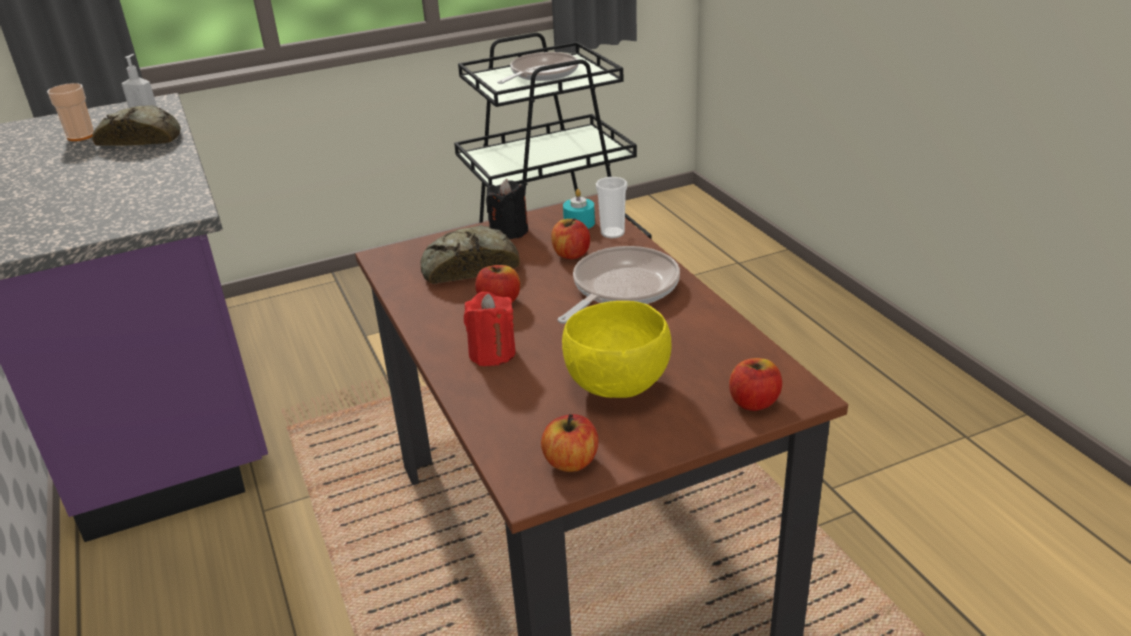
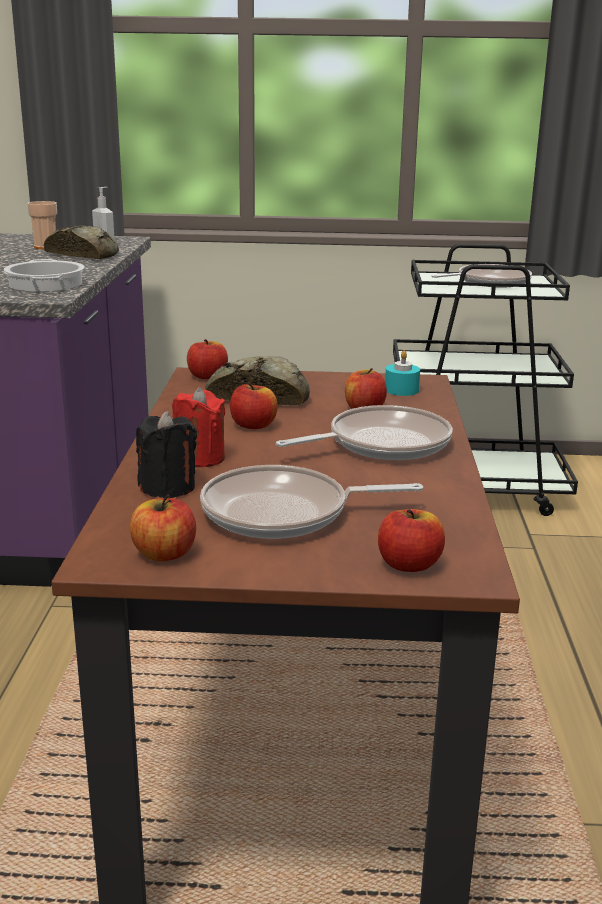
camera: 25 degrees right, 10 degrees down
(157, 195) = (45, 284): none -> cooking pot
(397, 256) = (207, 376): none -> apple
(509, 231) = (327, 382): black candle -> black candle (167, 487)
(612, 233) = (425, 404): cup -> none
(619, 387) = (284, 513): yellow bowl -> frying pan

